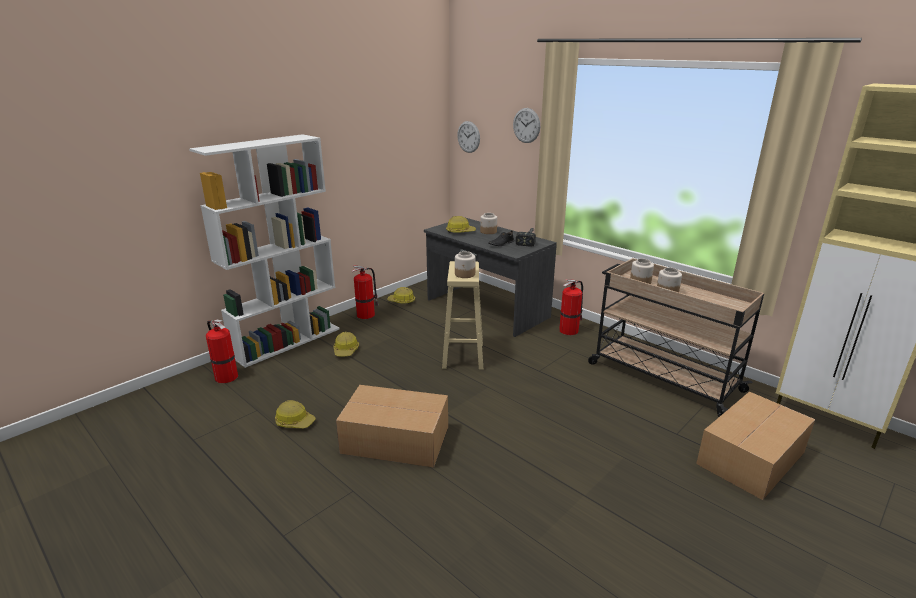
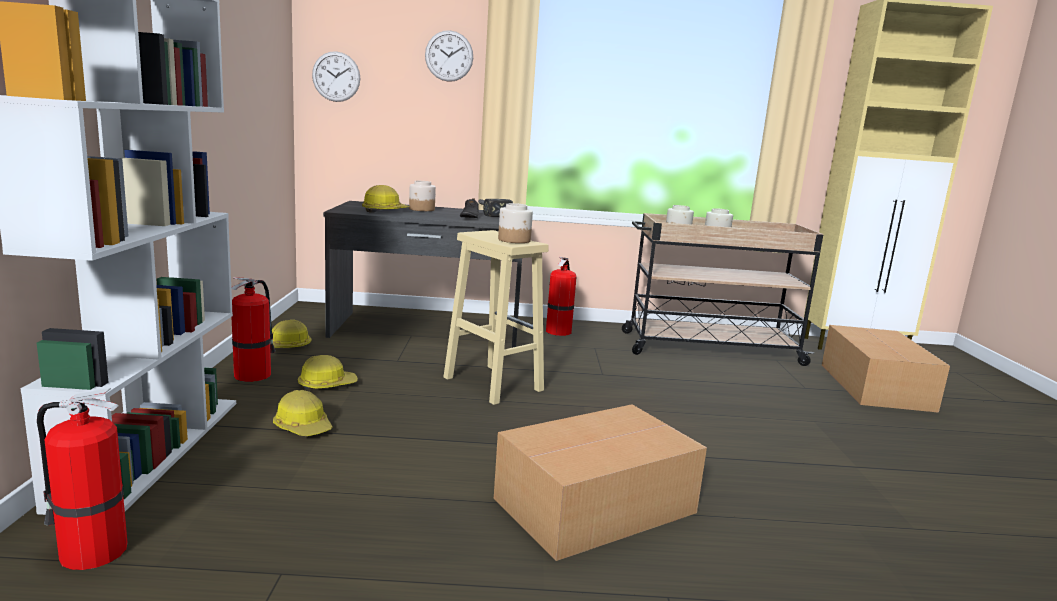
camera: 45 degrees left, 10 degrees down
(295, 421) = (396, 555): hard hat -> hard hat (326, 384)

